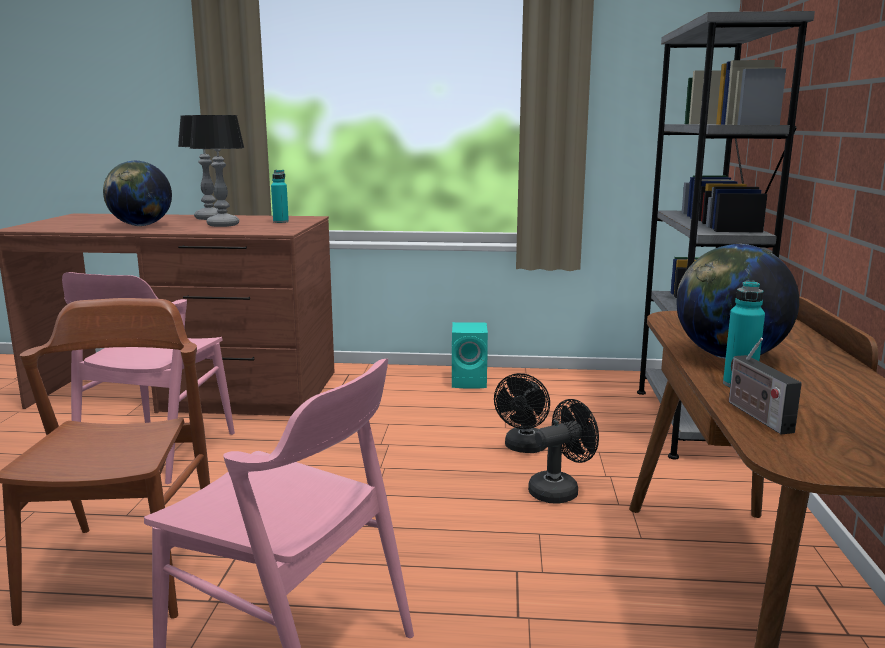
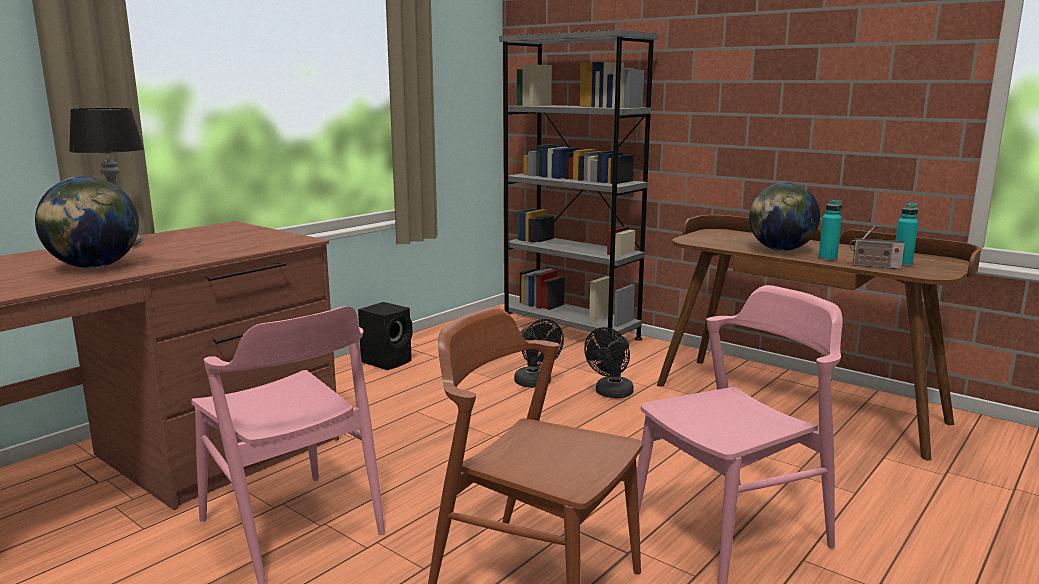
camera: 55 degrees left, 0 degrees up
(222, 225) = (193, 247): table lamp -> none
(280, 222) = (232, 233): turquoise bottle -> turquoise bottle (902, 264)
(470, 382) = (388, 361): turquoise speaker -> black speaker
(560, 490) = (611, 394): black fan -> black fan turned 150 degrees counterclockwise

